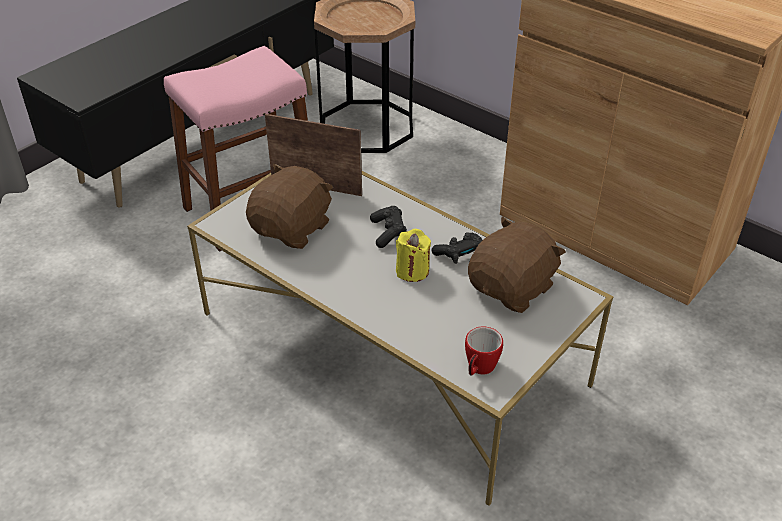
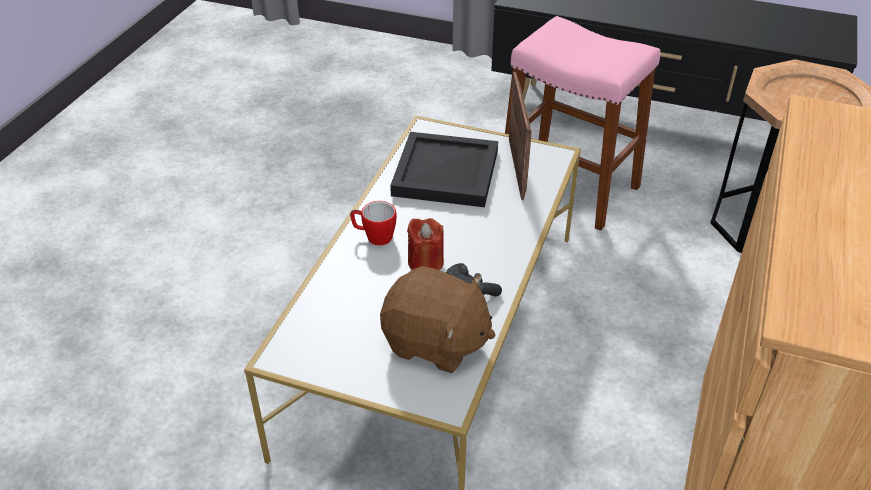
camera: 70 degrees right, 0 degrees up
(293, 229) = (444, 172): brown plush toy -> black tray
(388, 233) = (475, 232): black game controller -> none
(412, 271) = (425, 262): yellow candle -> red candle
(479, 369) = (304, 340): mug -> mug (374, 237)

